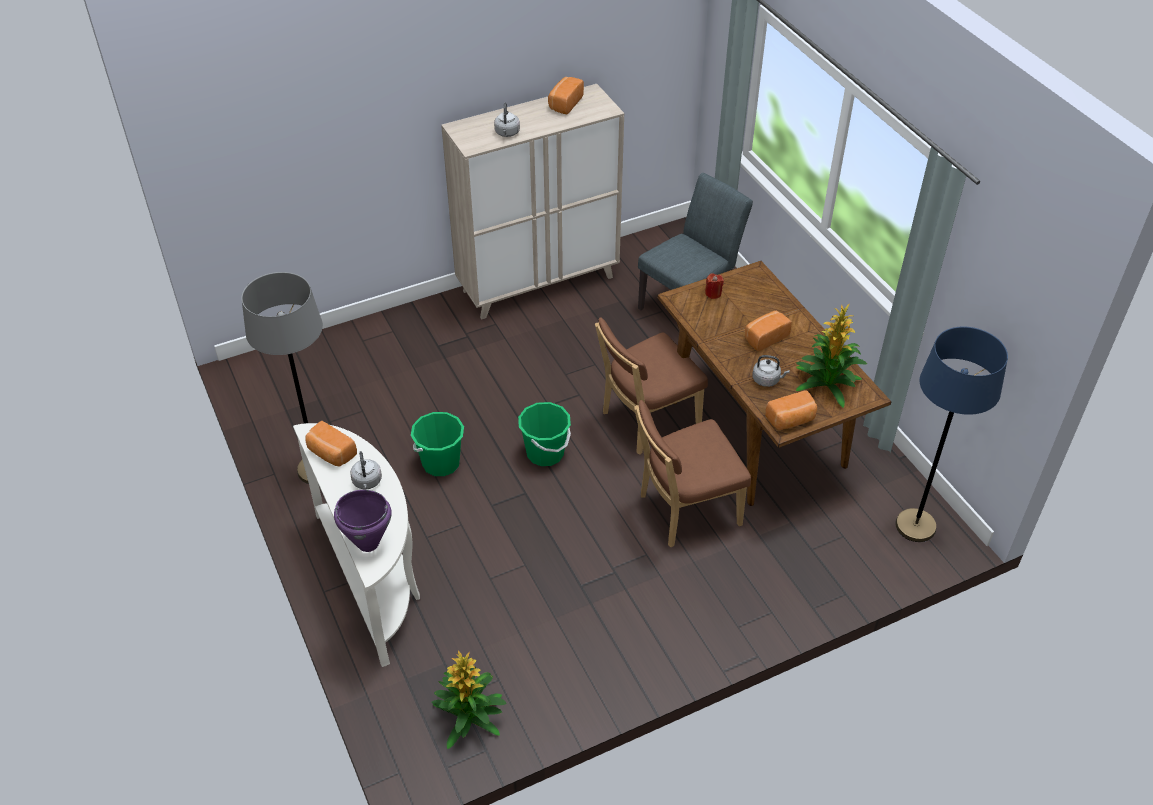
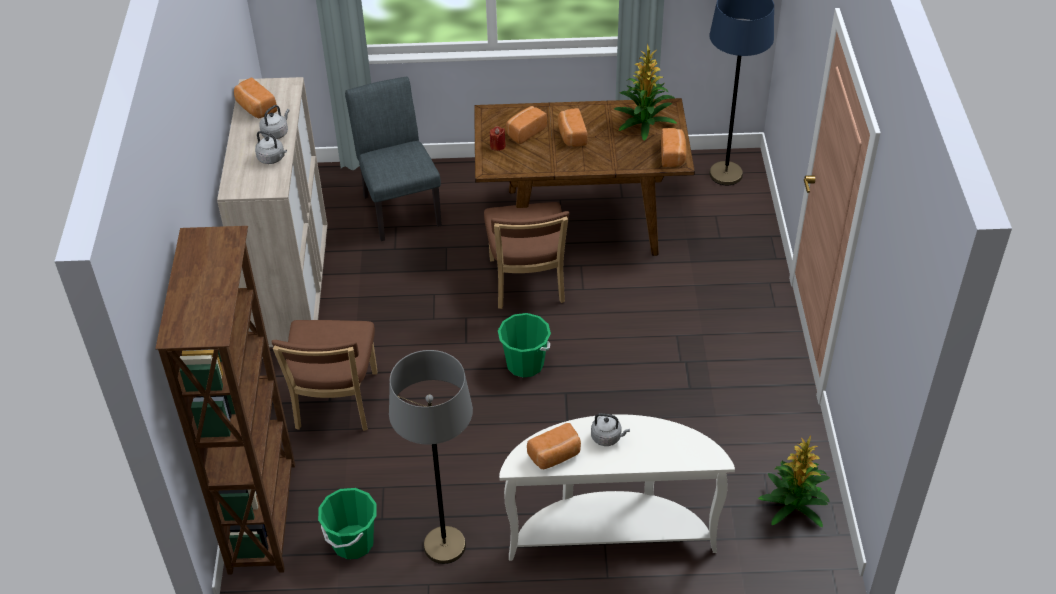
camera: 65 degrees left, 0 degrees up
(305, 354) = (264, 516): none -> brown bookcase
(368, 543) = (683, 454): purple cooking pot -> none
(441, 463) = (493, 443): green bucket -> green bucket (352, 542)
(685, 511) = (642, 296): brown chair -> brown chair (335, 404)
(747, 304) = (525, 132): none -> bread
(767, 380) = (621, 152): grey kettle -> grey kettle (276, 133)

